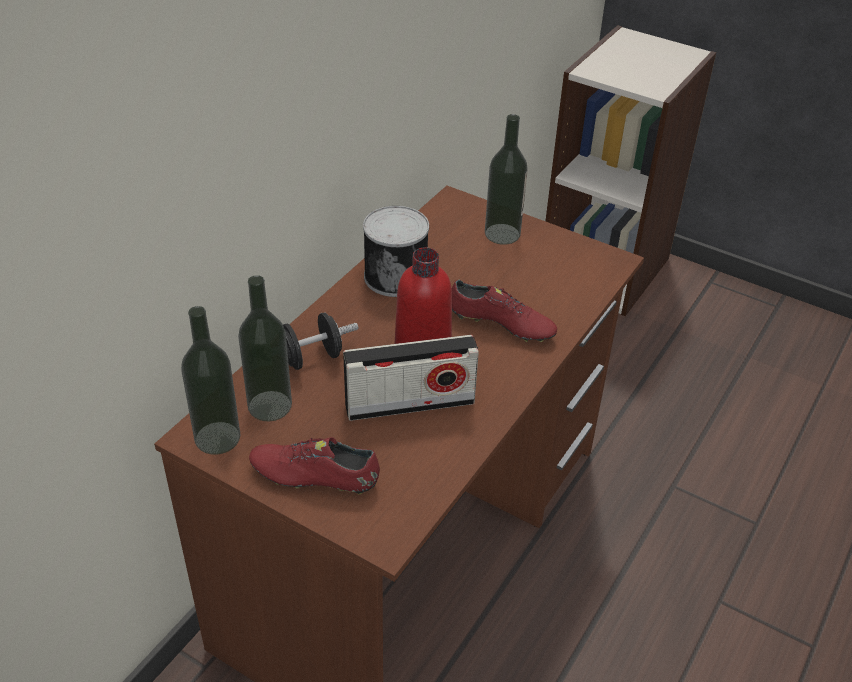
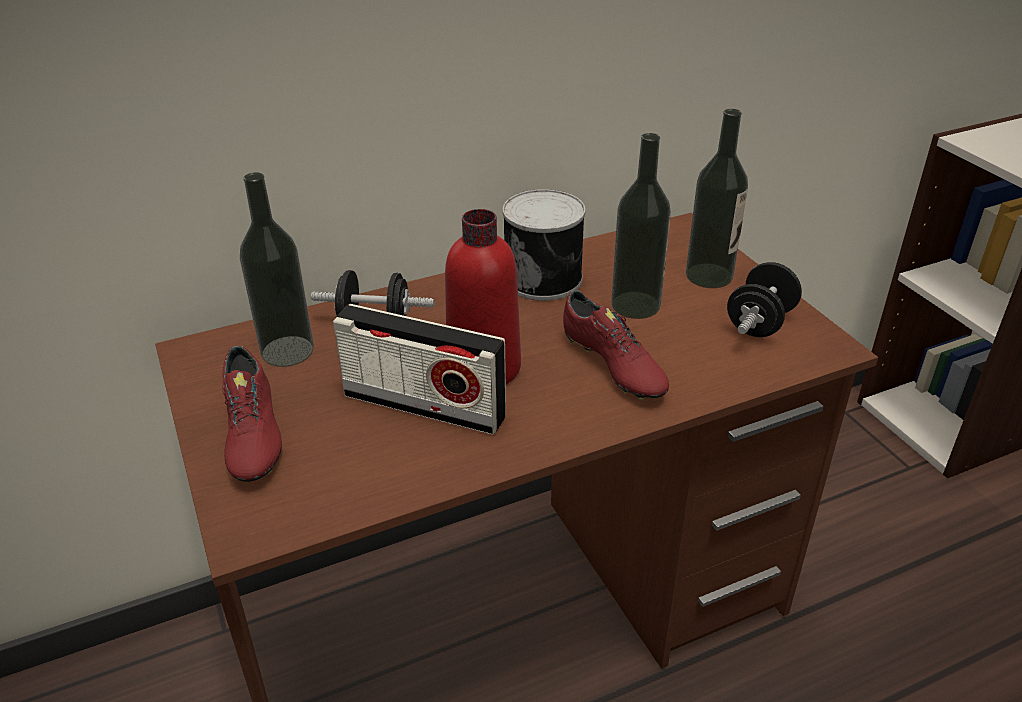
camera: 35 degrees right, 5 degrees down
(217, 438) = (210, 360): bottle -> bottle (635, 305)
(314, 476) = (251, 435): red shoe -> red shoe turned 150 degrees counterclockwise
(561, 258) = (760, 323): none -> black dumbbell

